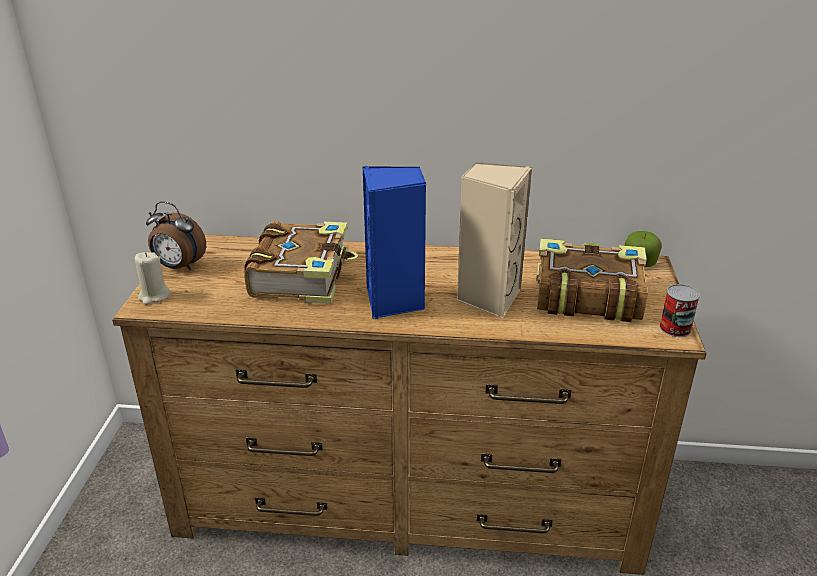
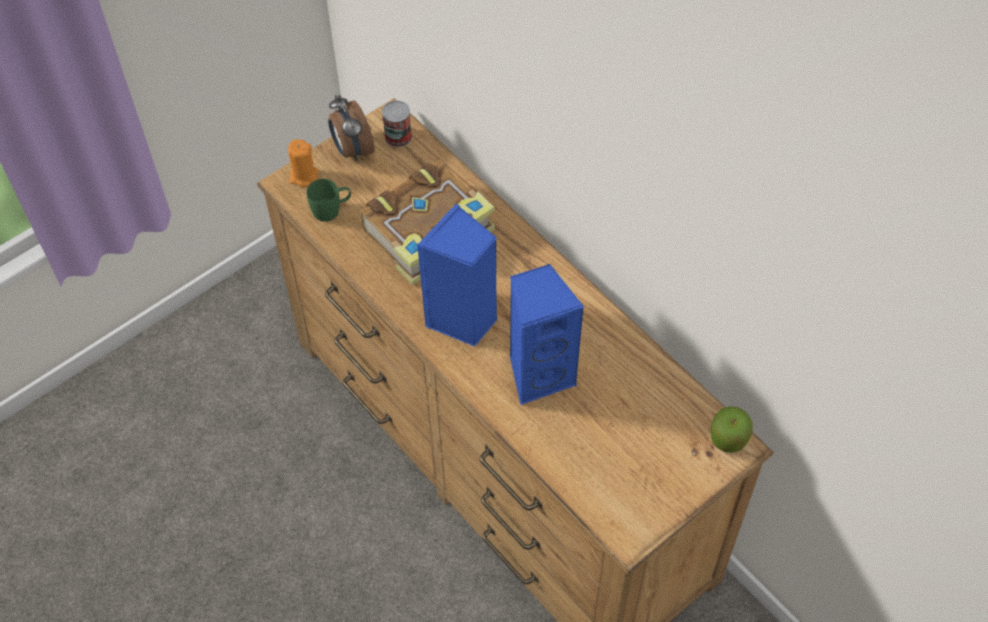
camera: 45 degrees right, 25 degrees up
(154, 296) = (304, 176): beige candle -> orange candle
(204, 301) = (331, 209): none -> green mug
(488, 298) = (539, 373): beige speaker -> blue speaker
(586, 295) = (622, 435): book -> none
(675, 328) = (640, 529): can -> can (398, 136)

